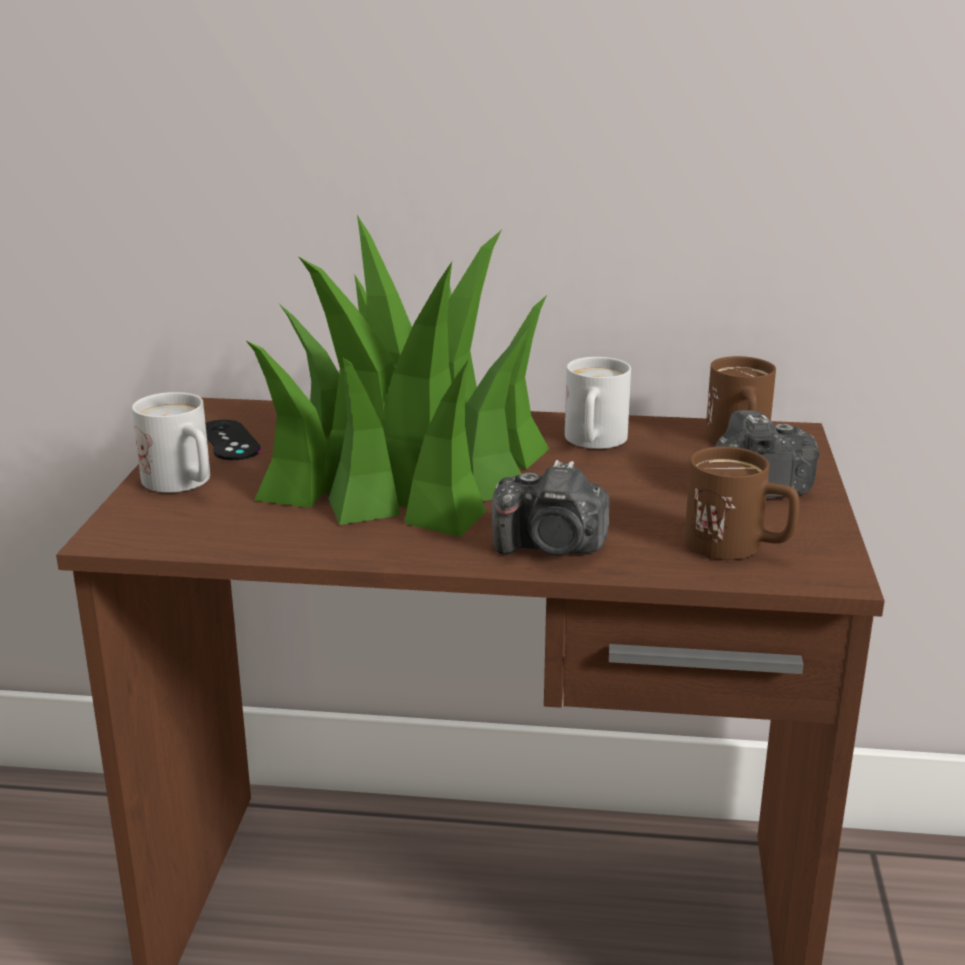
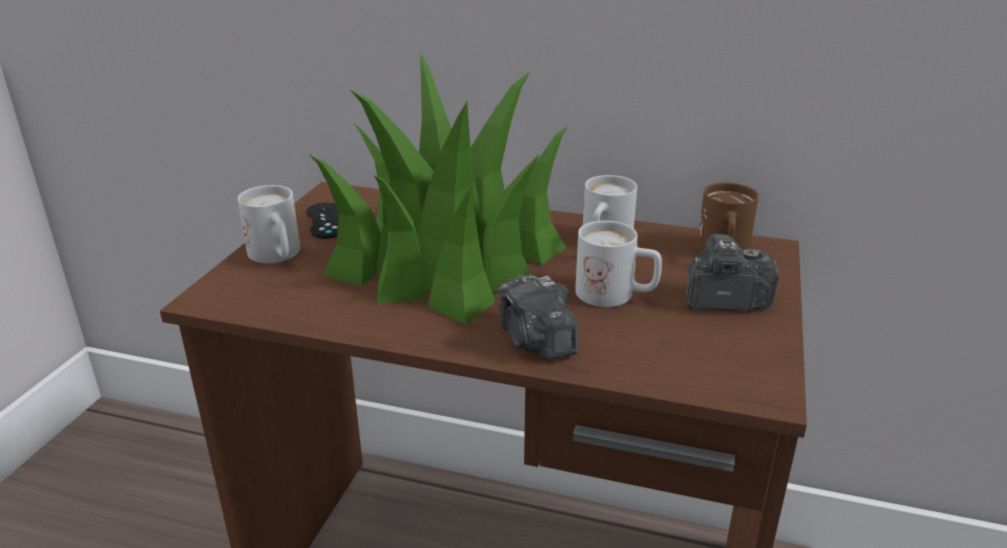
camera: 10 degrees right, 5 degrees up
(551, 547) = (535, 341): camera -> camera turned 45 degrees clockwise
(629, 494) = (616, 295): none -> white mug
(739, 547) = (692, 357): brown mug -> none

